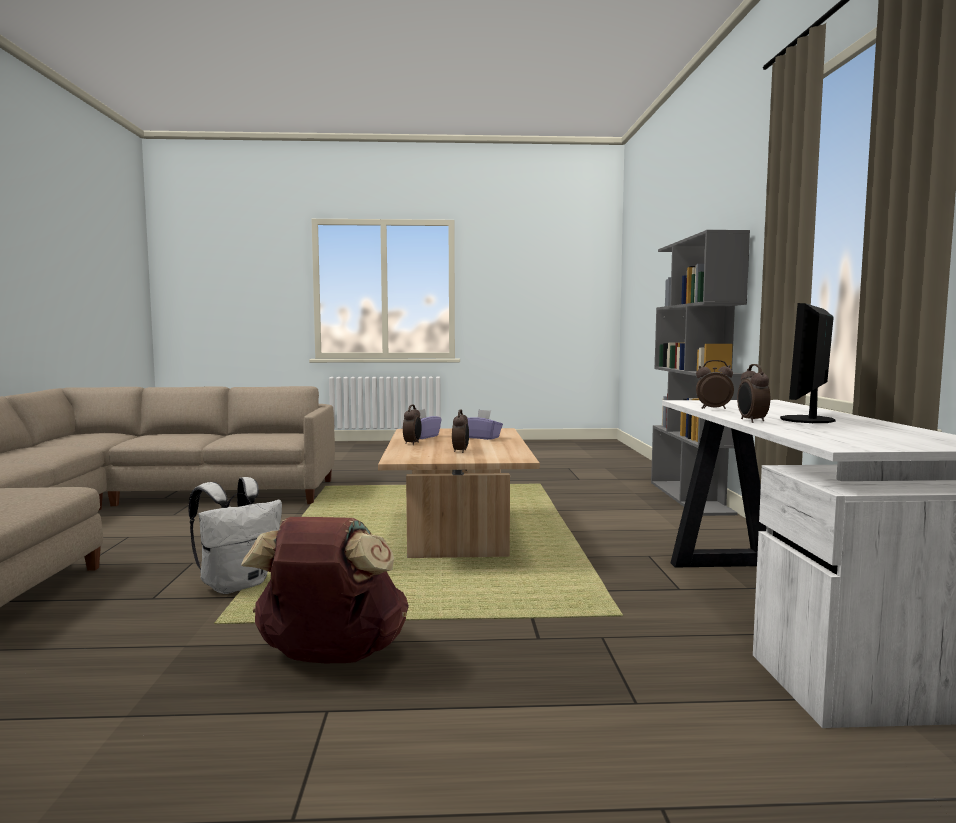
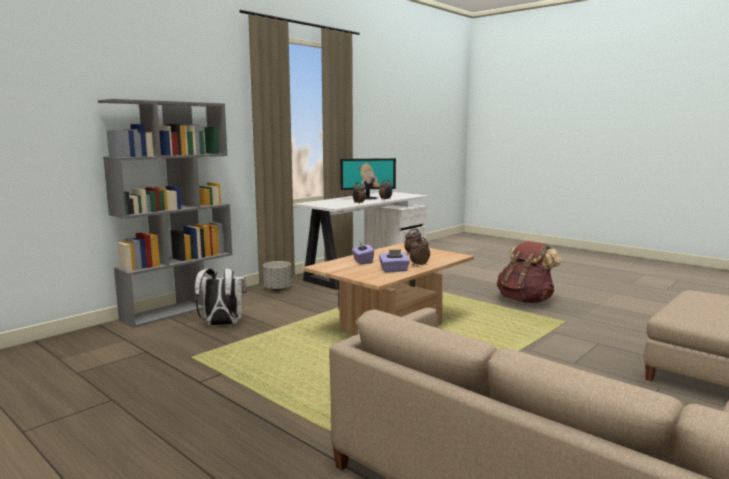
camera: 135 degrees left, 5 degrees up
(236, 585) = (549, 337): white backpack -> white backpack (221, 325)
(727, 539) = (277, 289): none -> grey planter

